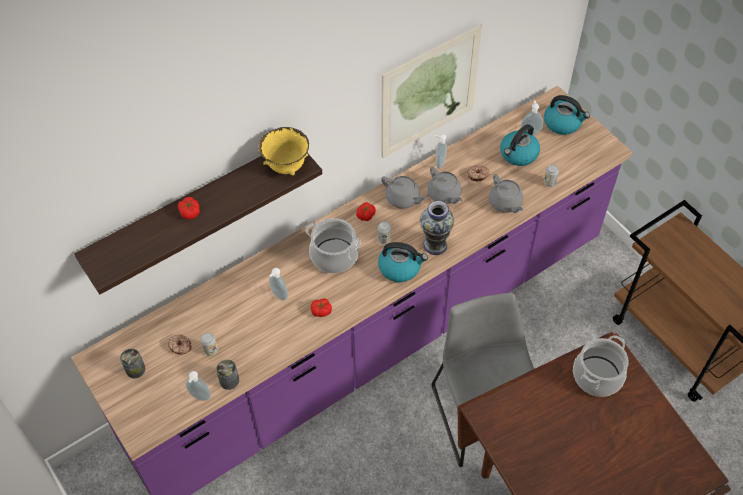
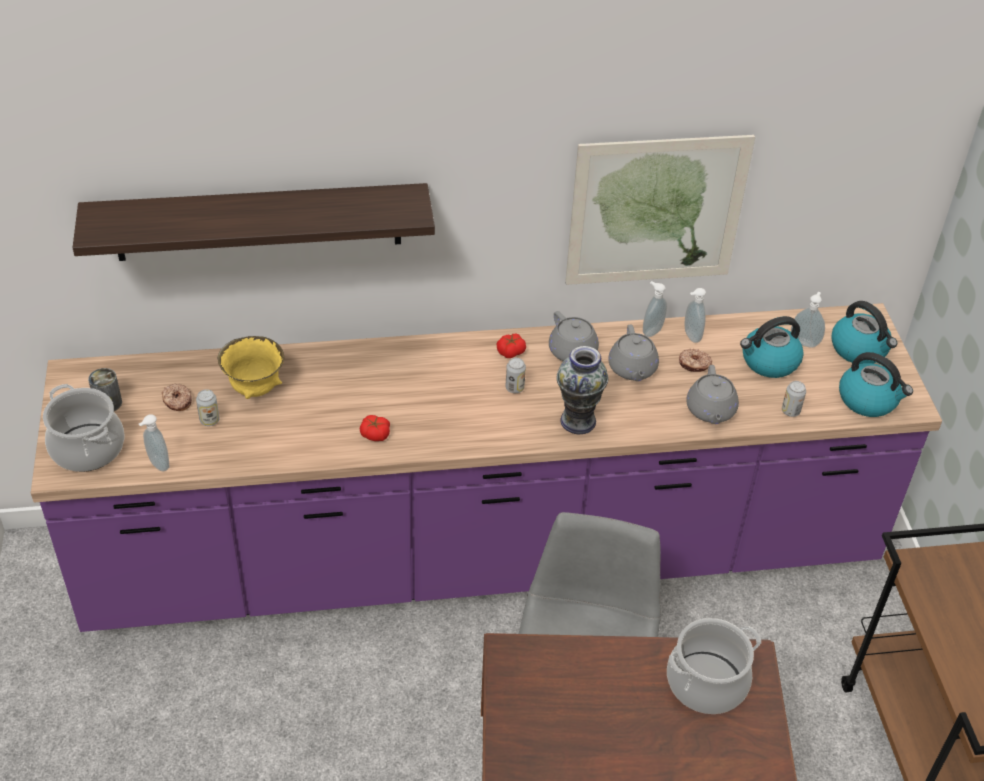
camera: 25 degrees right, 10 degrees down
(190, 212) = (240, 211): tomato -> none
(229, 380) = (206, 462): can -> none
(278, 295) = (335, 395): soap dispenser -> soap dispenser (690, 336)
(286, 167) = (392, 208): yellow bowl -> yellow bowl (255, 389)
(334, 255) = (437, 380): cooking pot -> cooking pot (88, 448)
(400, 267) = (512, 428): kettle -> kettle (868, 400)

